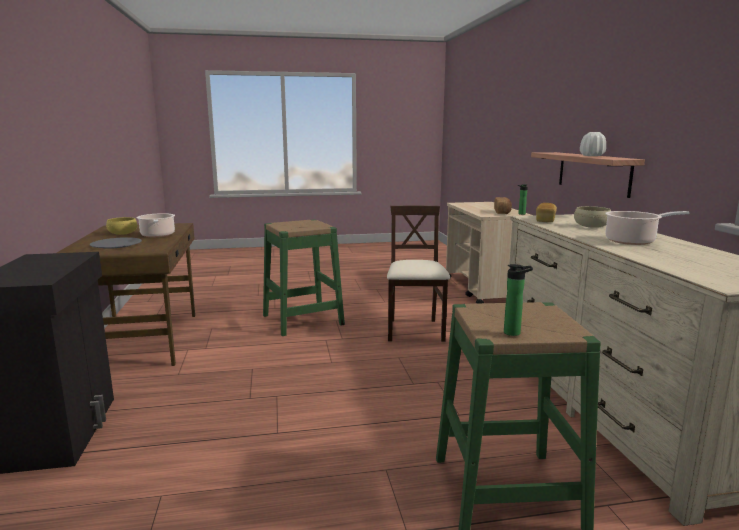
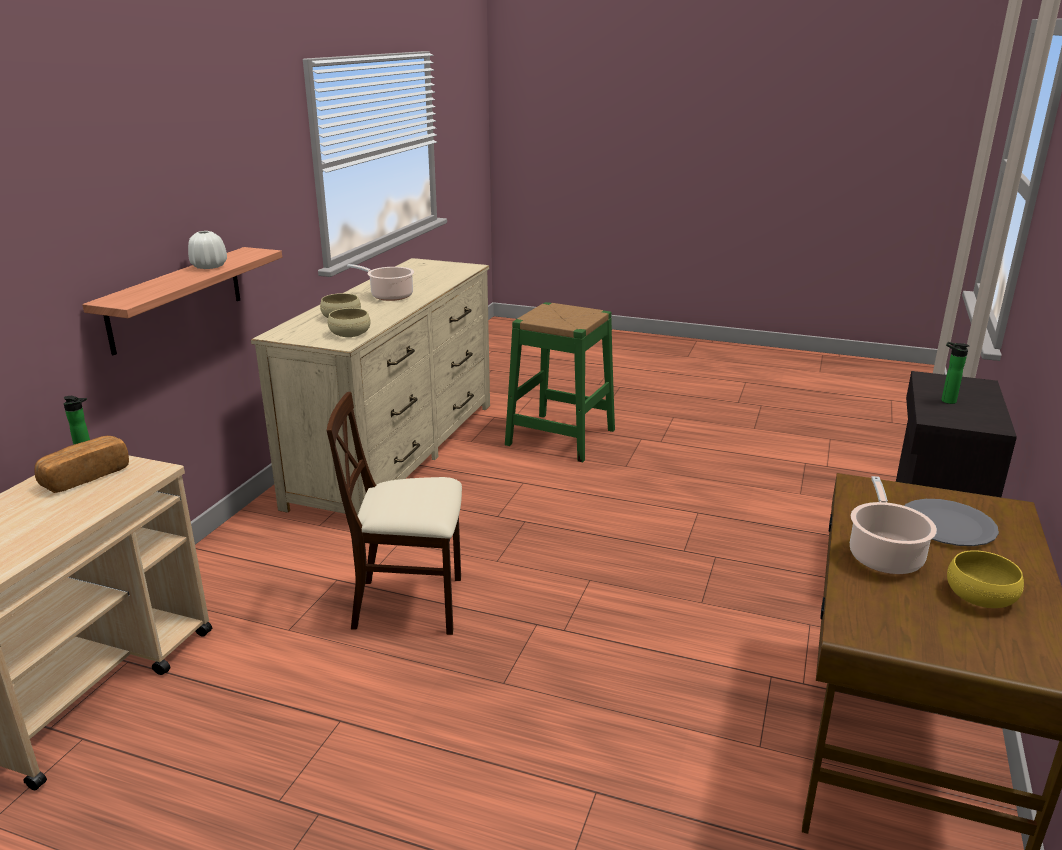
camera: 150 degrees left, 10 degrees up
(302, 320) = (563, 708): green stool -> none
(414, 330) = (410, 603): beige chair -> beige chair turned 60 degrees clockwise
(514, 333) = (581, 311): bottle -> bottle (946, 400)
(545, 220) = (350, 333): bread -> beige bowl

